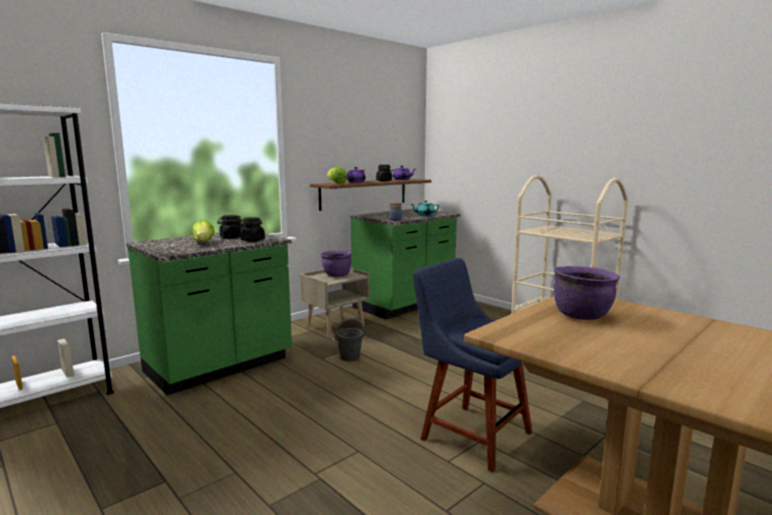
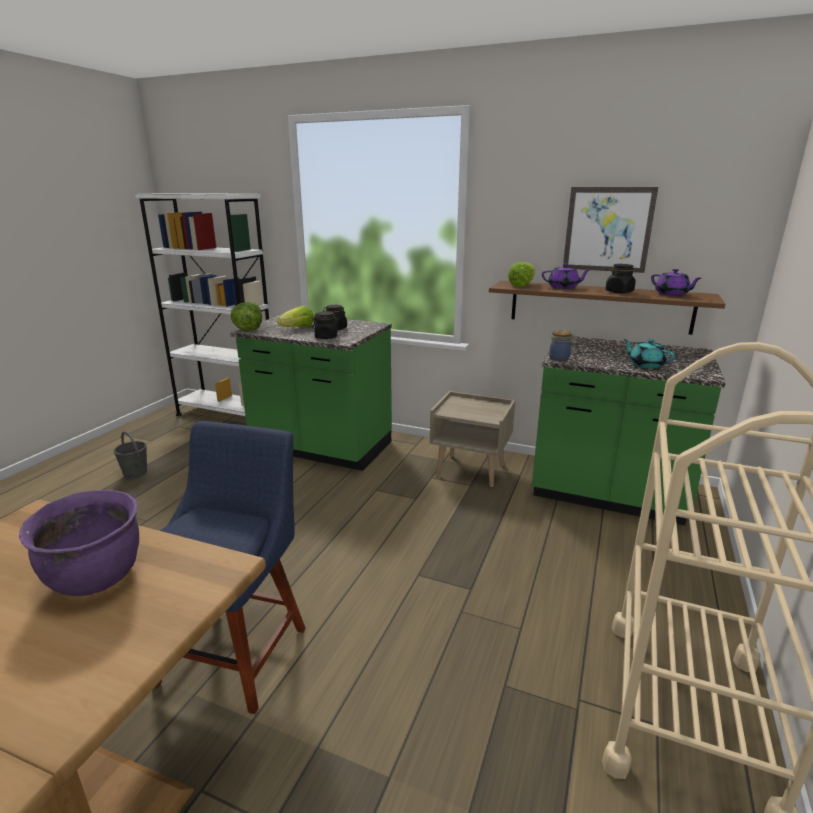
camera: 65 degrees right, 10 degrees up
(167, 253) = (248, 330): none -> lettuce
(337, 275) = (477, 408): purple cooking pot -> none
(350, 357) = (391, 505): grey bucket -> grey bucket (135, 473)
(363, 146) = (608, 229): none -> picture

